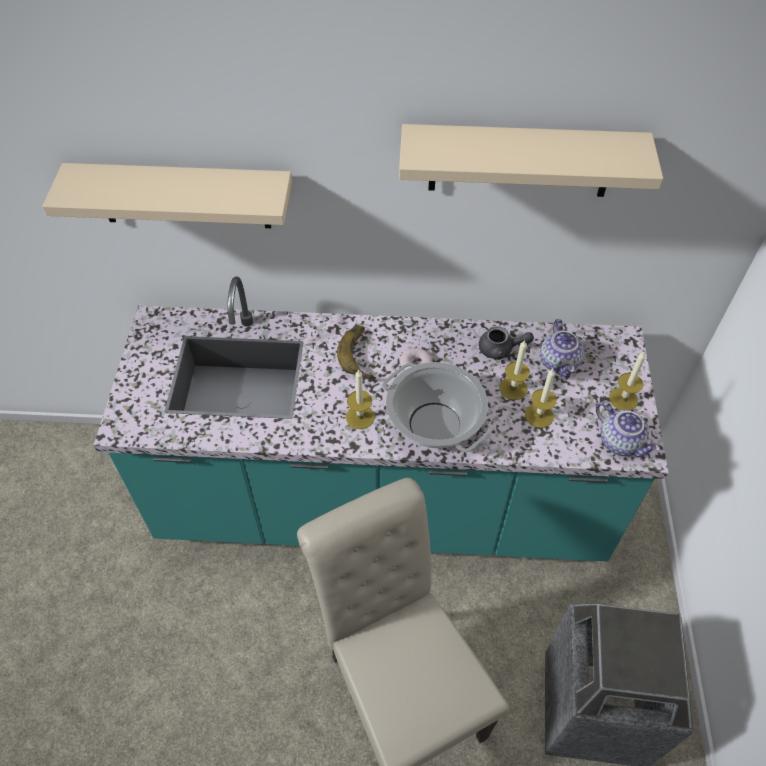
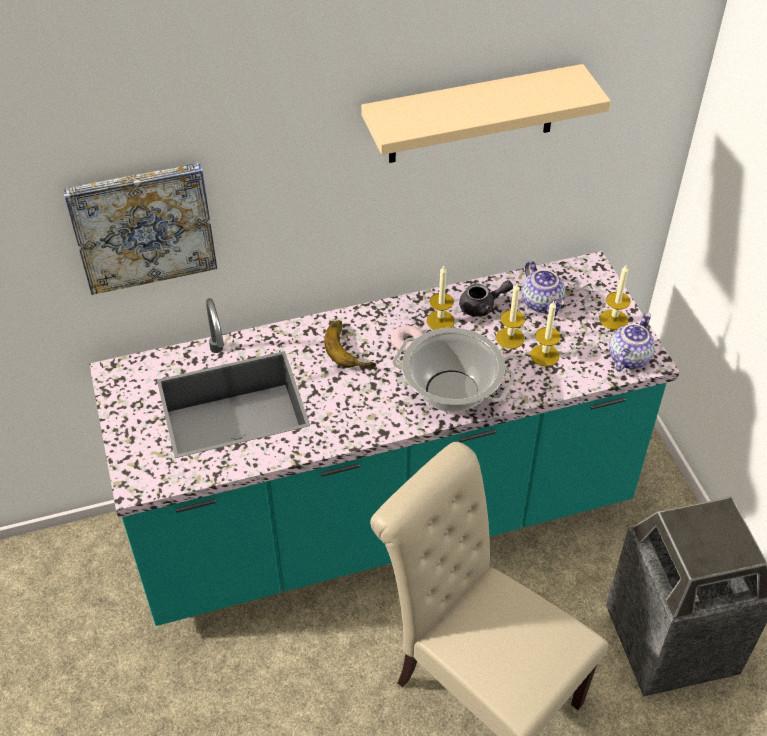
camera: 20 degrees left, 5 degrees down
(183, 196) = (143, 227): beige shelf -> picture
(360, 417) = (376, 405): candle -> candle (440, 320)
(621, 442) = (628, 357): teapot -> teapot turned 90 degrees counterclockwise

